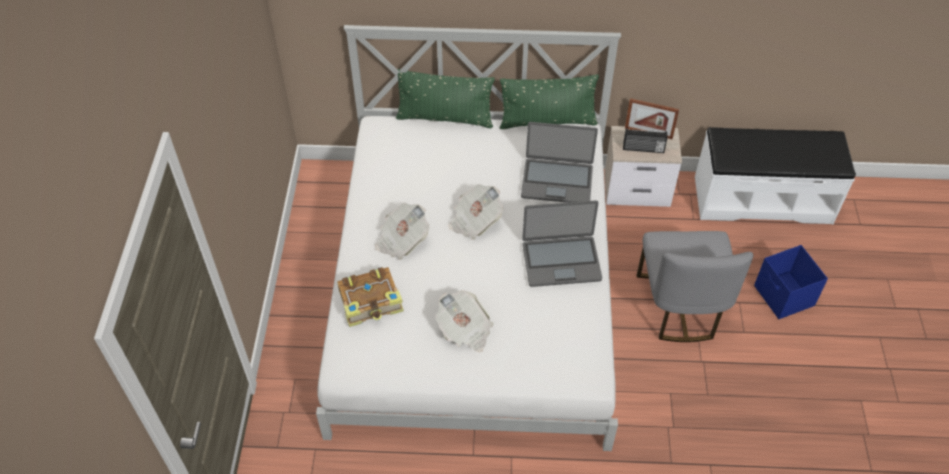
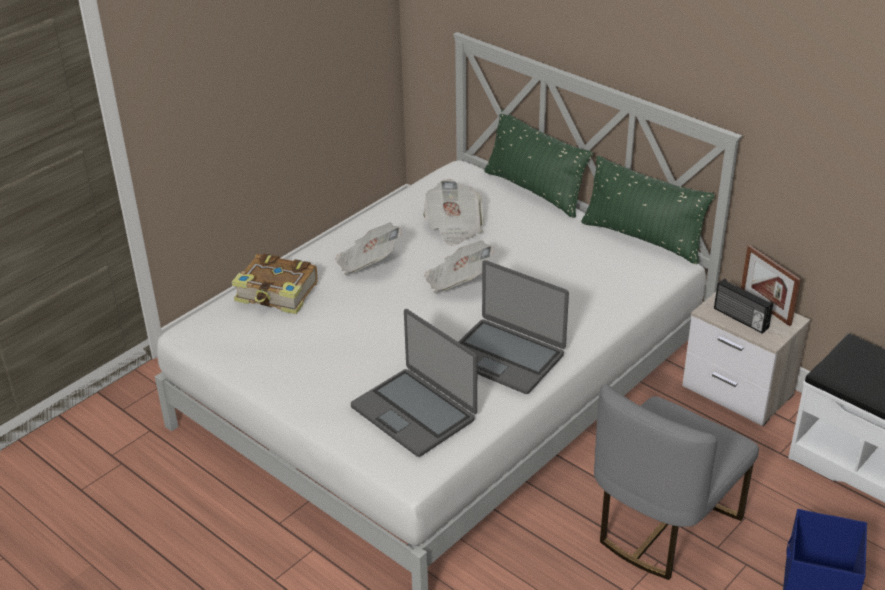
camera: 40 degrees right, 15 degrees down
(465, 330) = (336, 361): newspaper -> newspaper (454, 227)
(557, 181) = (587, 290): laptop -> laptop (414, 412)

